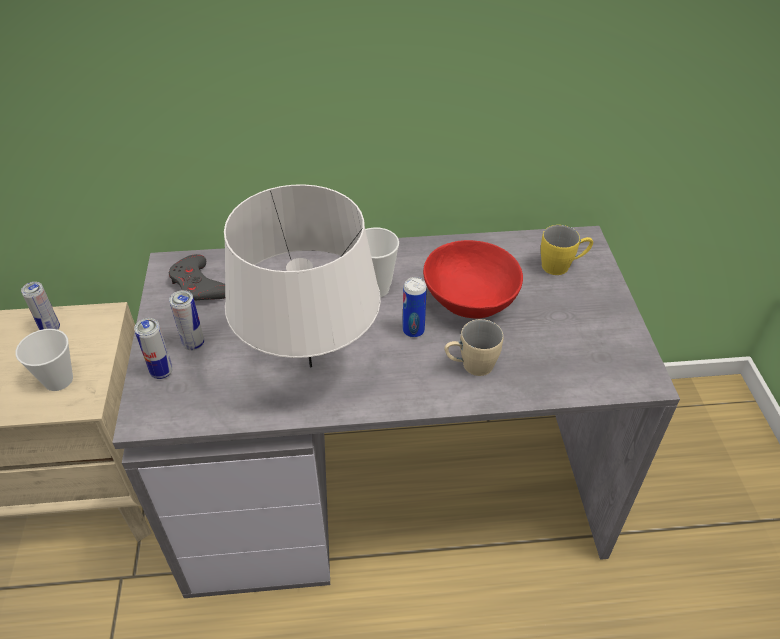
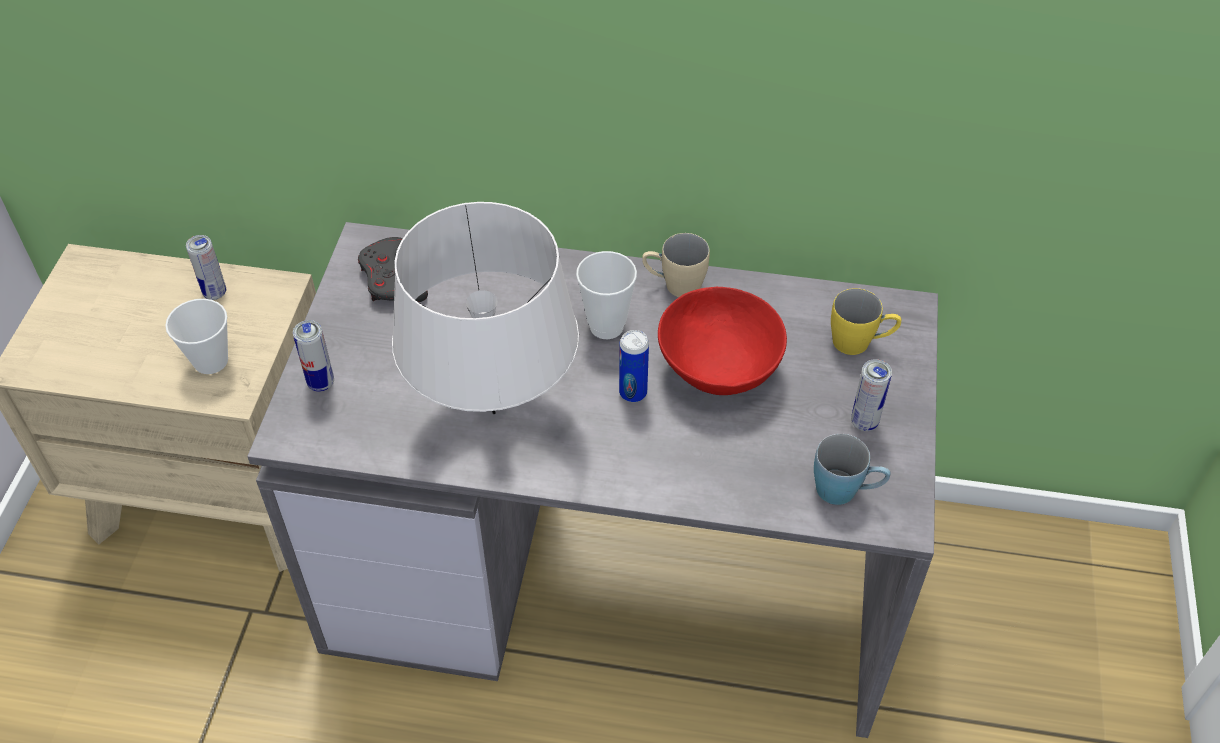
camera: 15 degrees right, 5 degrees up
(193, 344) = (366, 355): can -> can (864, 422)
(470, 366) = (686, 454): beige mug -> beige mug (674, 285)
(598, 368) = (846, 491): none -> blue mug

